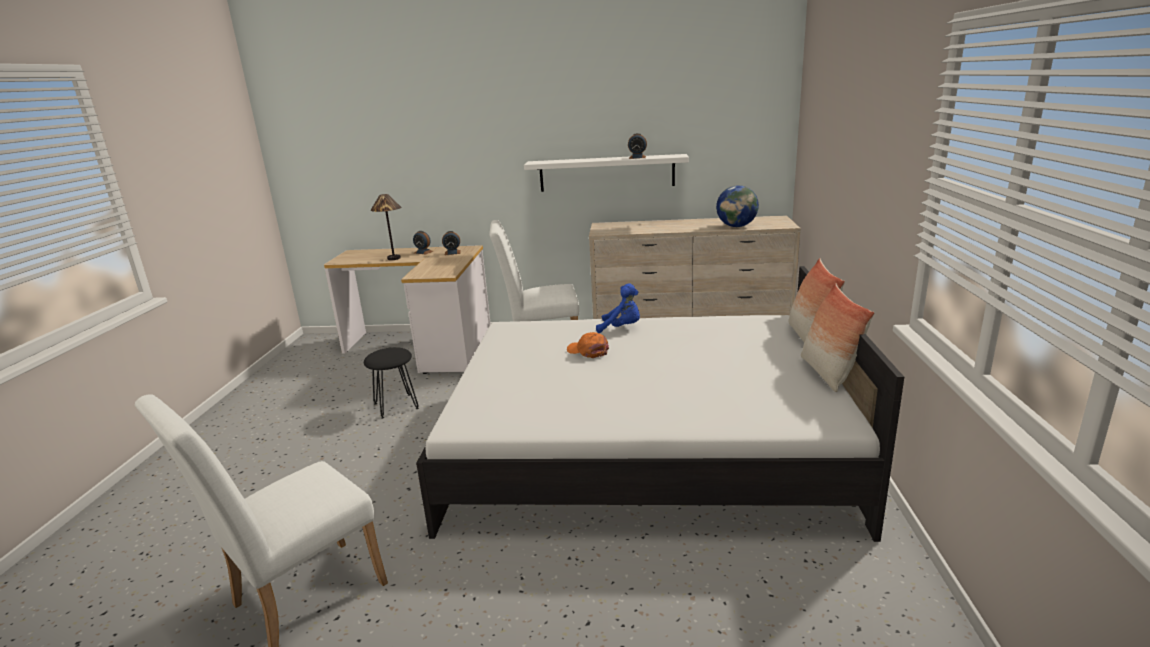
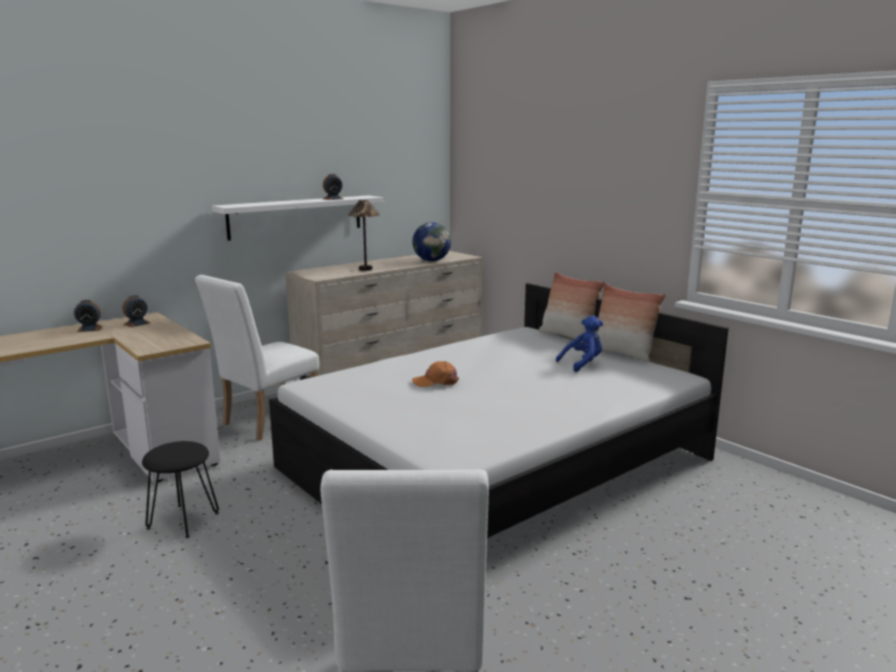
camera: 45 degrees left, 5 degrees down
(393, 258) = (61, 341): table lamp -> table lamp (365, 269)
(621, 328) = (424, 361): blue plush toy -> blue plush toy (582, 364)

